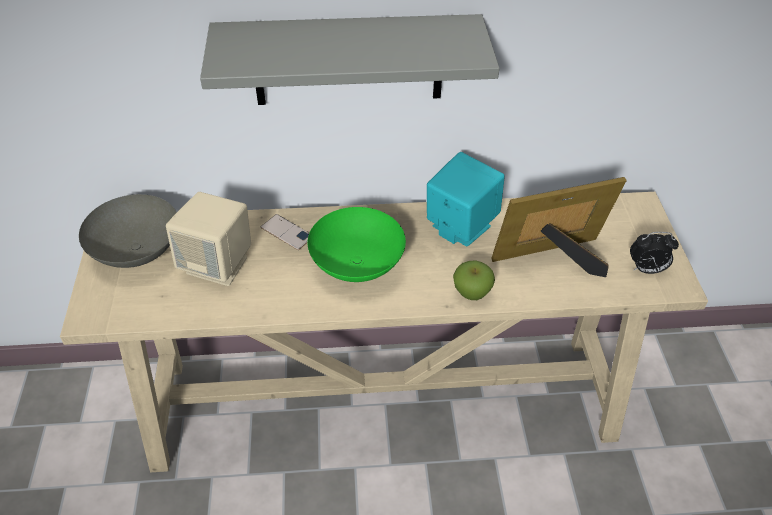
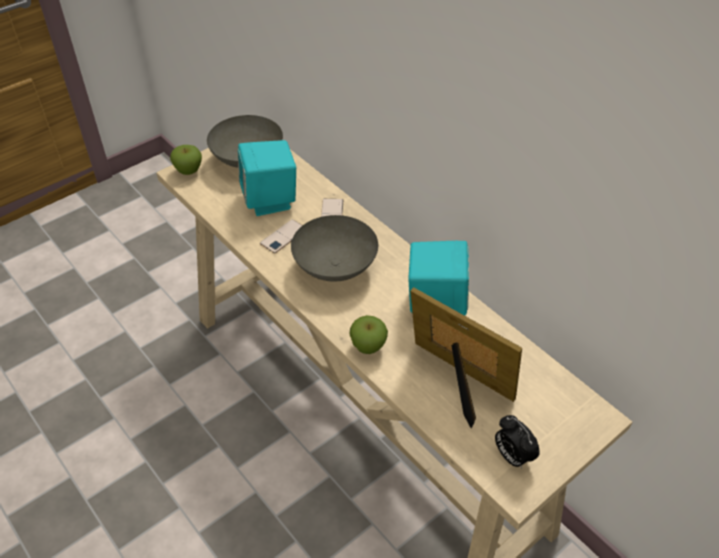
camera: 55 degrees right, 0 degrees up
(95, 307) = (189, 171): none -> apple
(218, 264) = (270, 200): beige speaker -> turquoise speaker
(279, 280) = (283, 236): none -> phone
(348, 60) = (409, 104): grey shelf -> none
(356, 264) = (335, 266): green bowl -> grey bowl

